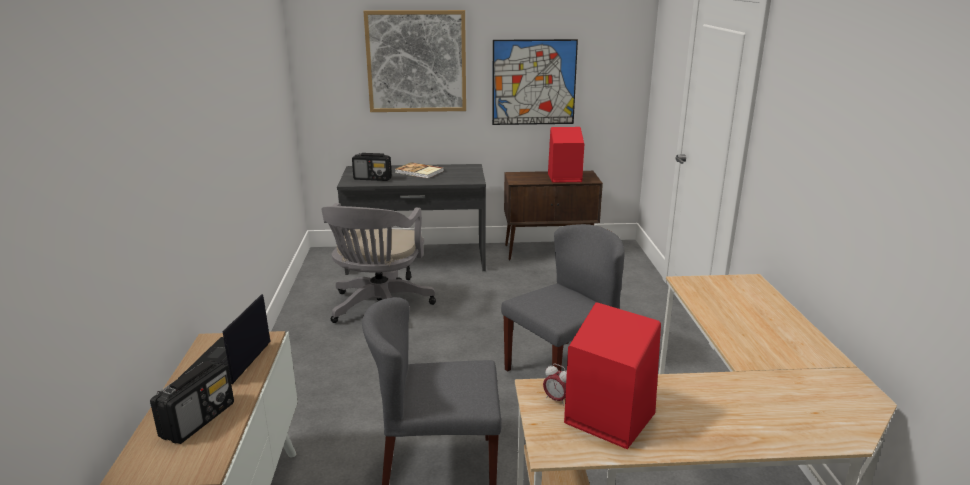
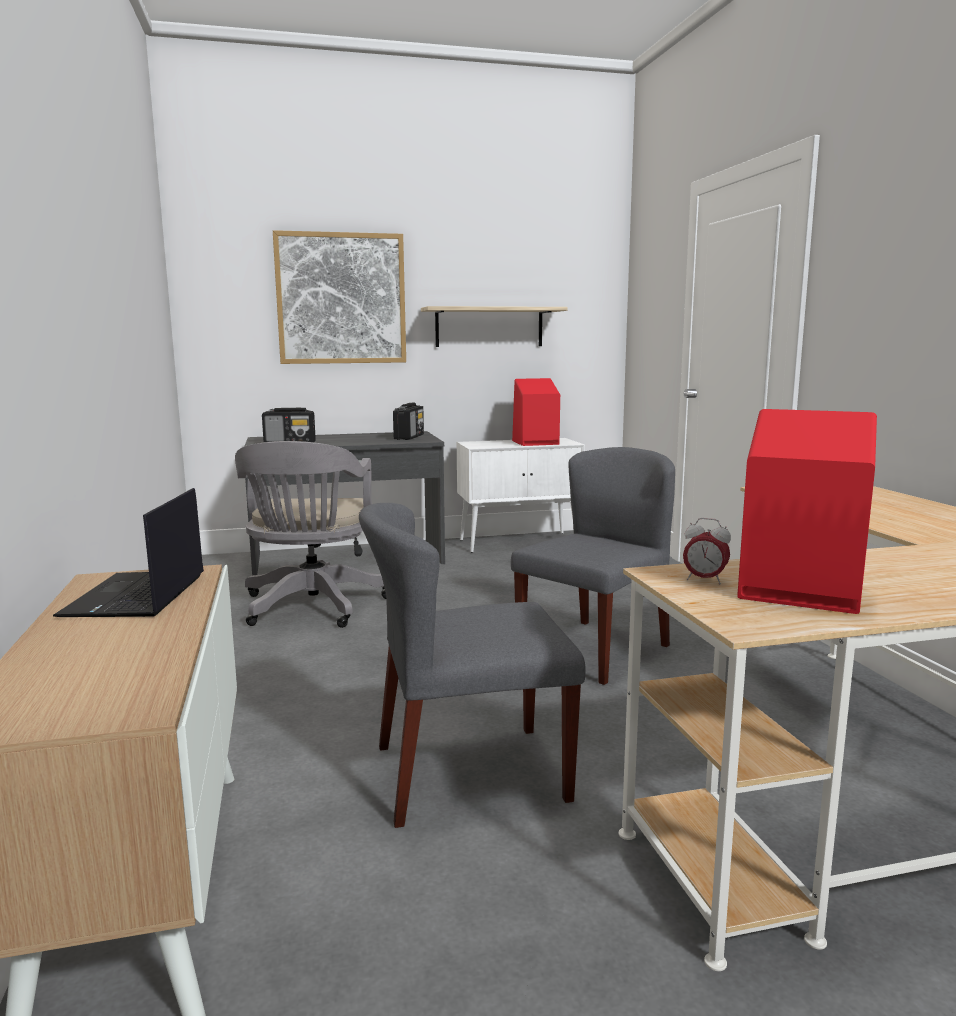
camera: 10 degrees left, 10 degrees down
(198, 420) = (106, 656): radio -> radio (409, 437)
(419, 172) = (350, 437): book -> none
(534, 82) = (489, 327): picture -> shelf
(550, 251) = (520, 542): brown cabinet -> white cabinet

